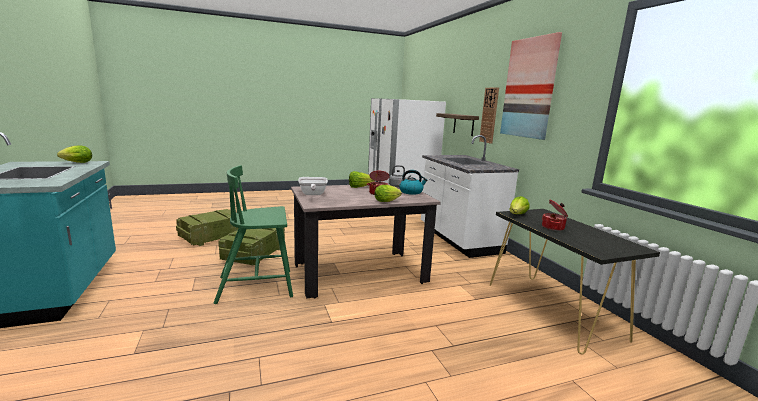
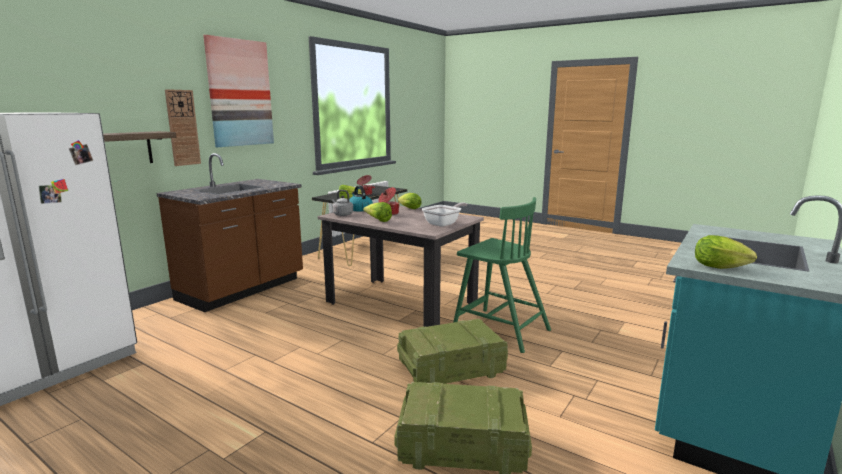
camera: 125 degrees left, 0 degrees up
(458, 240) = (243, 290): white counter -> brown counter

